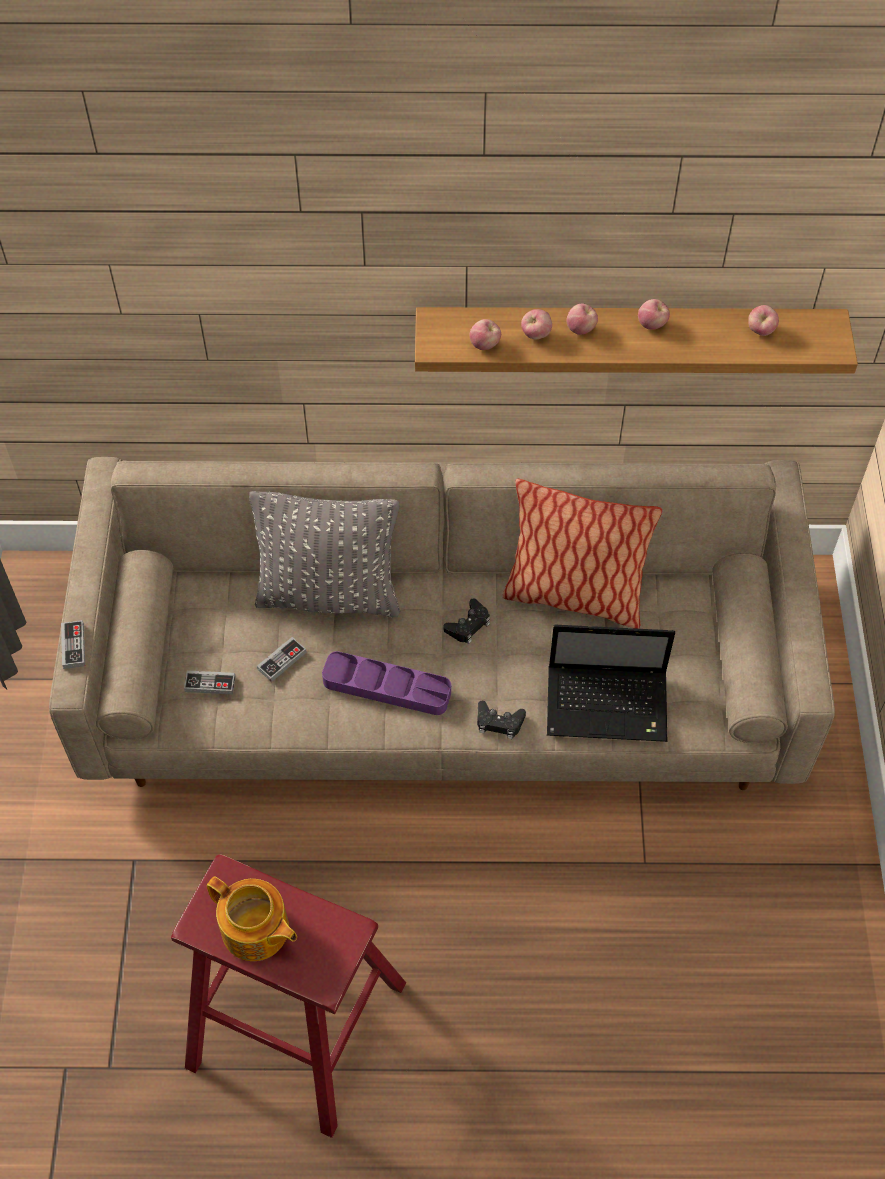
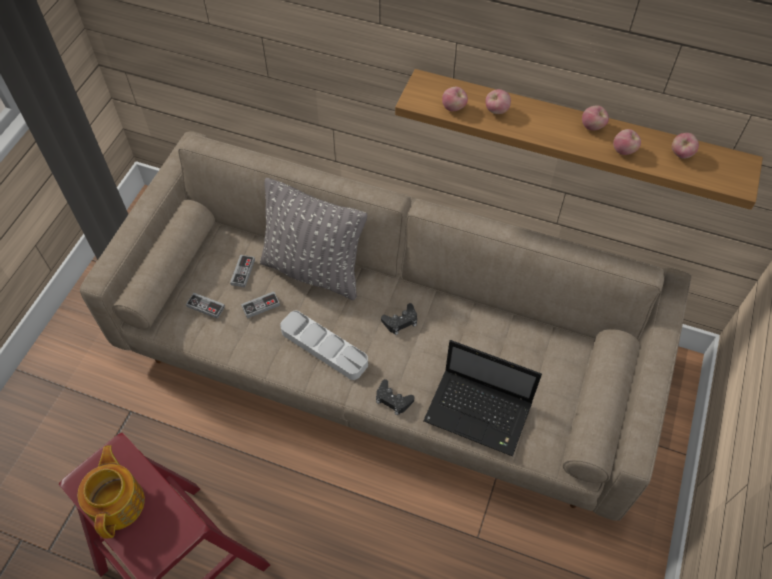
camera: 20 degrees right, 0 degrees up
(73, 646) = (114, 251): game controller -> game controller (243, 272)
(256, 931) = (118, 502): teapot -> teapot turned 150 degrees counterclockwise
(387, 687) = (324, 347): purple tray -> grey tray
(573, 595) = (486, 324): pillow -> none
(581, 329) = (534, 116): apple -> apple (624, 151)

